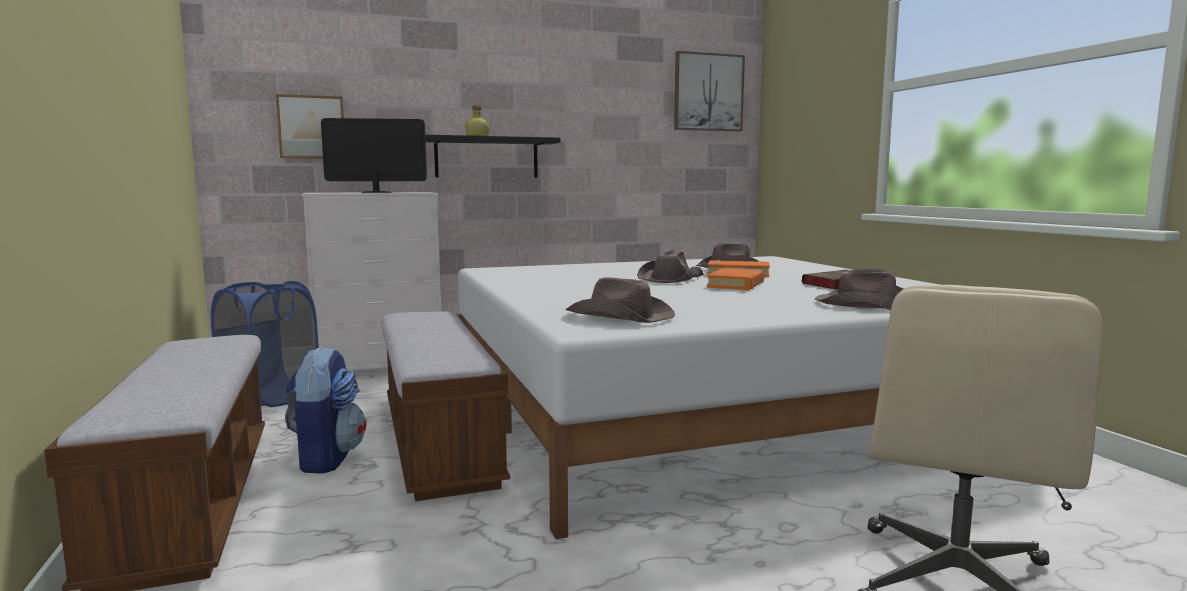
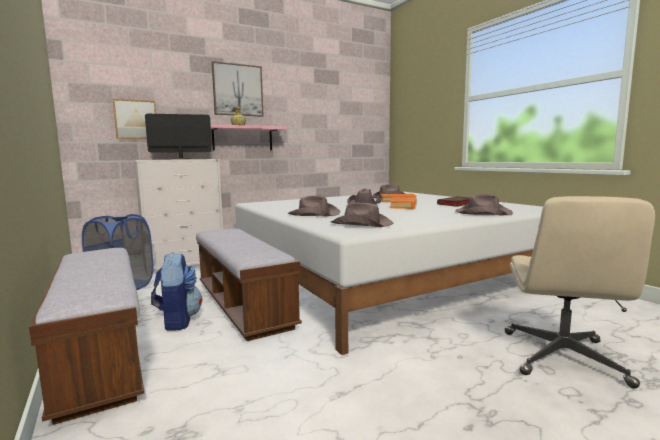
camera: 10 degrees left, 0 degrees up
(486, 157) = (242, 138): black shelf -> pink shelf
(562, 294) = (313, 214): none -> brown hat
(708, 92) = (363, 102): picture -> picture (237, 90)

